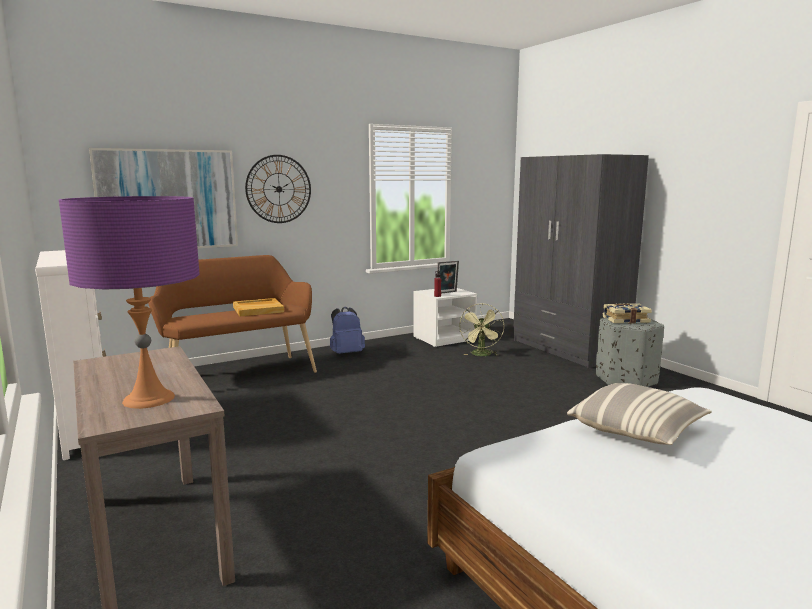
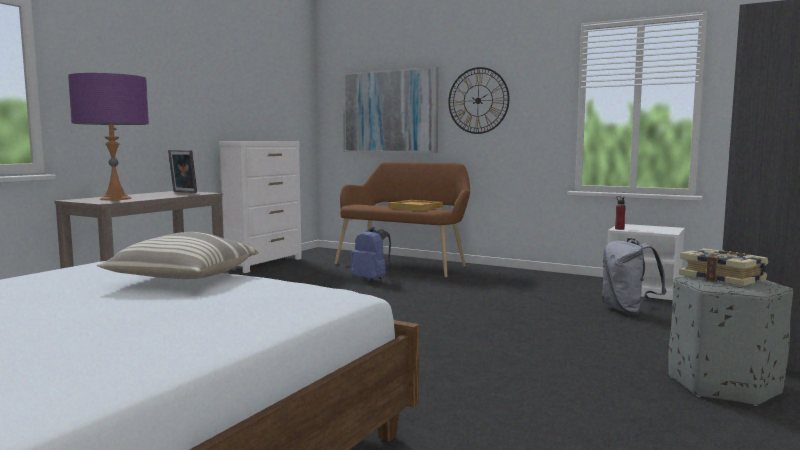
camera: 60 degrees right, 5 degrees down
(346, 353) = (511, 275): blue backpack -> blue backpack (371, 280)
(447, 293) = (645, 229): picture frame -> picture frame (183, 192)
(481, 355) = (628, 310): green fan -> grey backpack

